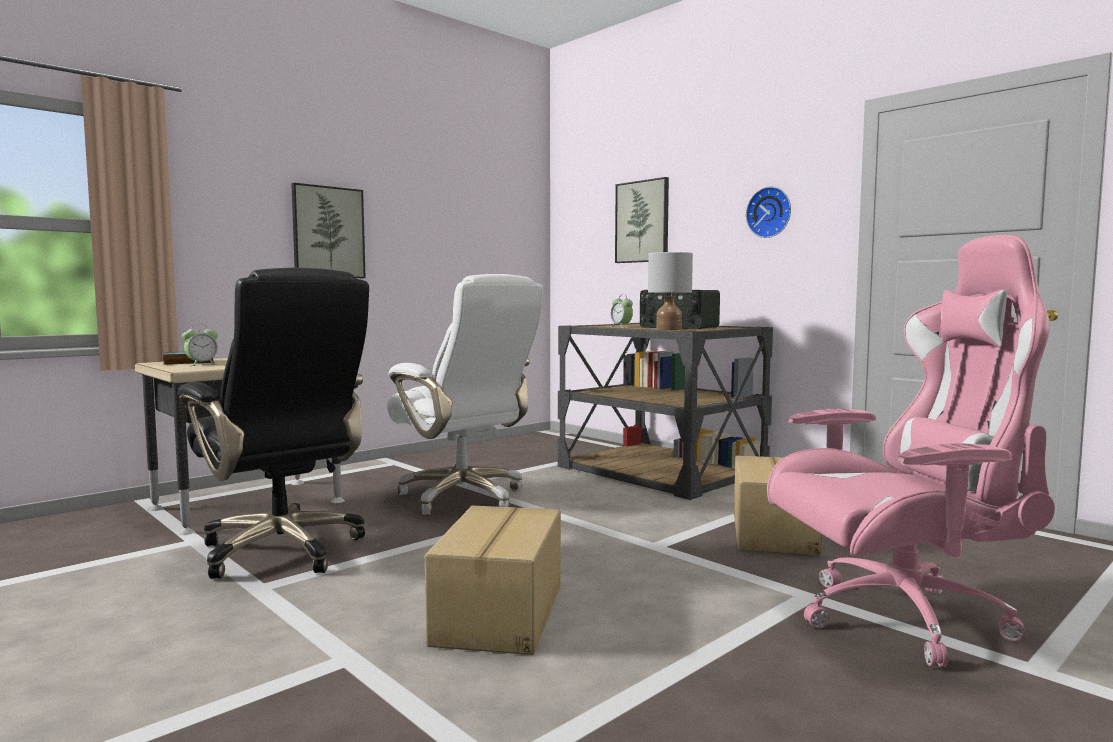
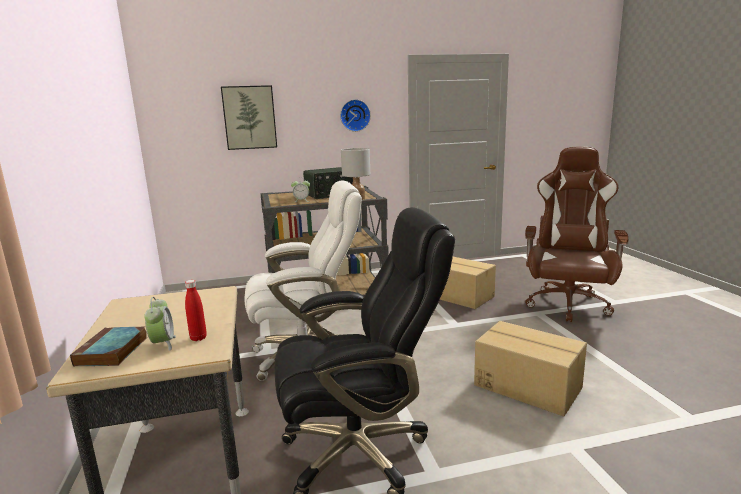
camera: 60 degrees left, 10 degrees up
(213, 366) = (198, 338): none -> red bottle
(328, 232) = (63, 151): picture -> none
(891, 620) = (568, 307): pink office chair -> brown office chair

